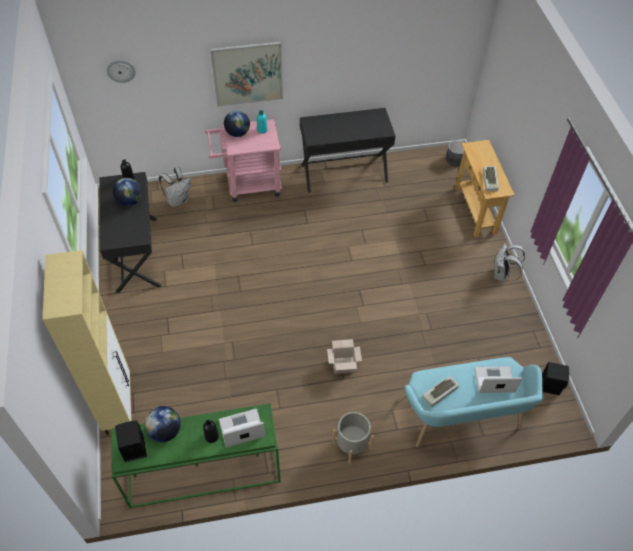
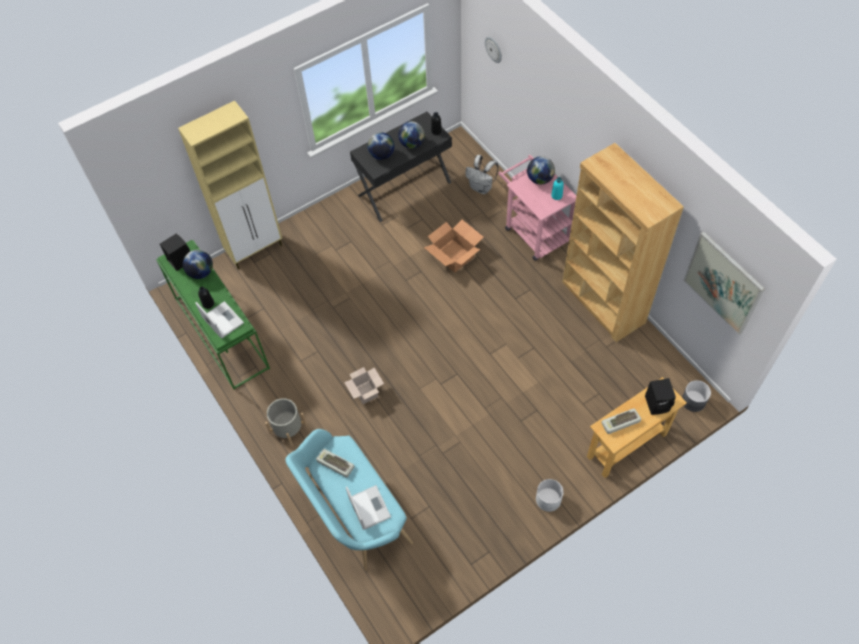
camera: 70 degrees right, 5 degrees up
(125, 227) = (382, 155): none -> globe
(237, 246) = (454, 255): none -> cardboard box
(247, 73) = (571, 139): picture -> picture (723, 283)
(344, 172) = (603, 303): black desk -> brown bookcase
(502, 275) = (548, 499): white backpack -> white planter
(550, 385) = (428, 586): black speaker -> black speaker (658, 403)

